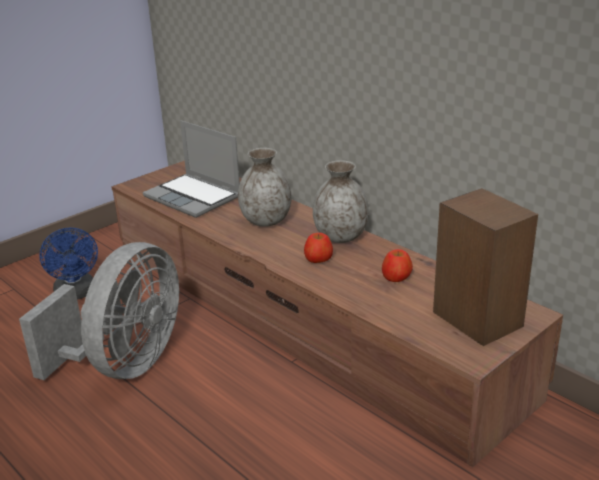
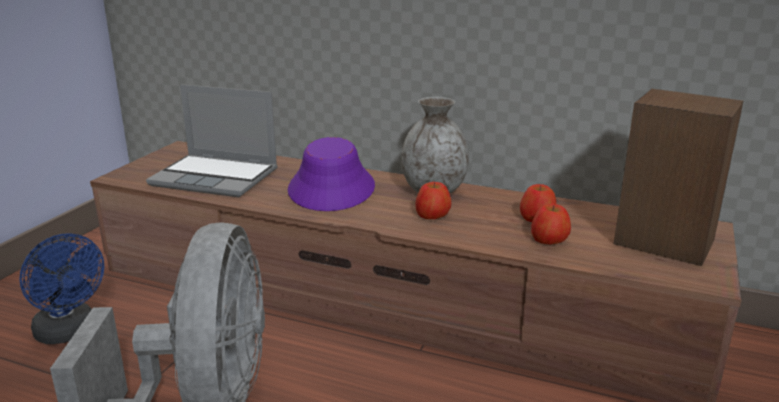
camera: 25 degrees left, 5 degrees down
(266, 221) = (332, 188): grey vase -> purple hat
(385, 298) = (549, 240): none -> apple

